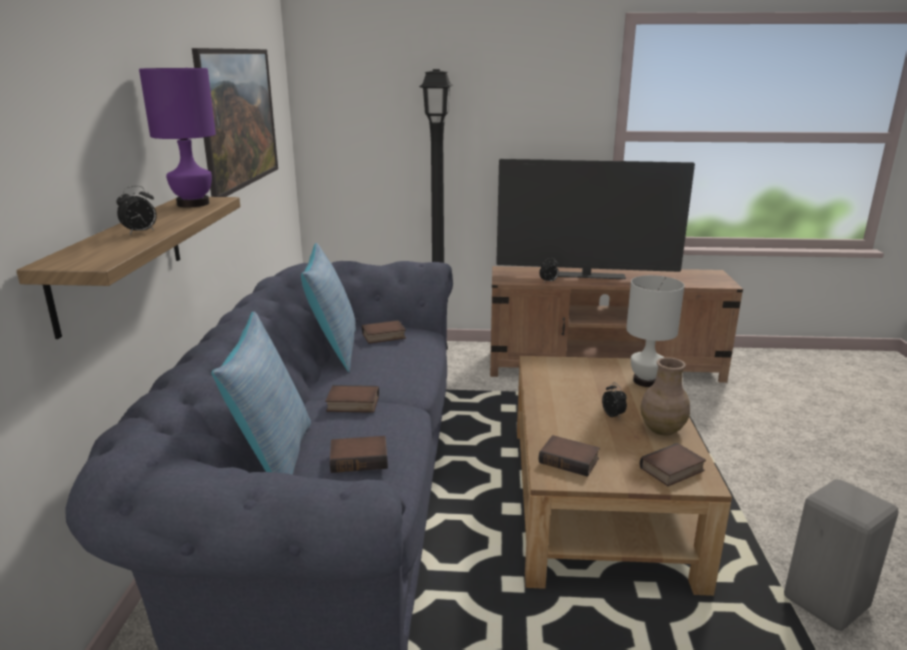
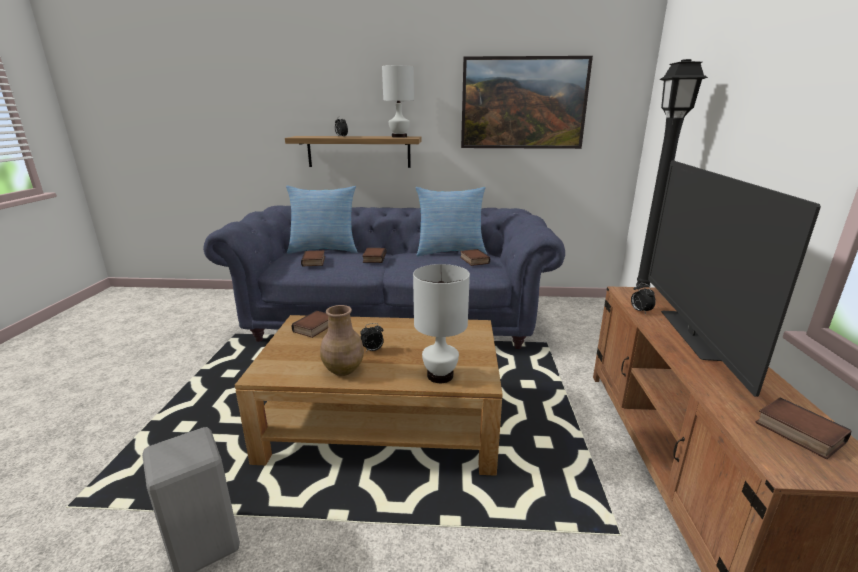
camera: 90 degrees right, 0 degrees up
(193, 204) = (399, 137): purple table lamp -> white table lamp
(672, 470) = (281, 364): book -> book (797, 432)

